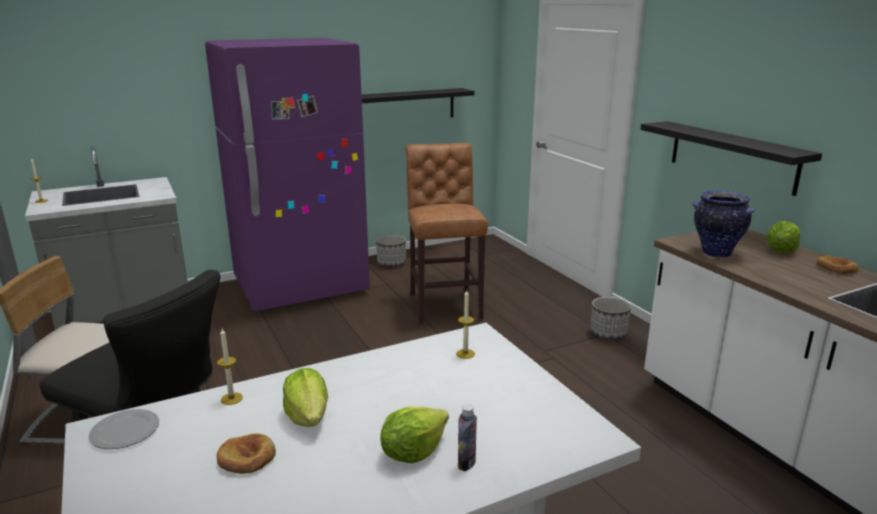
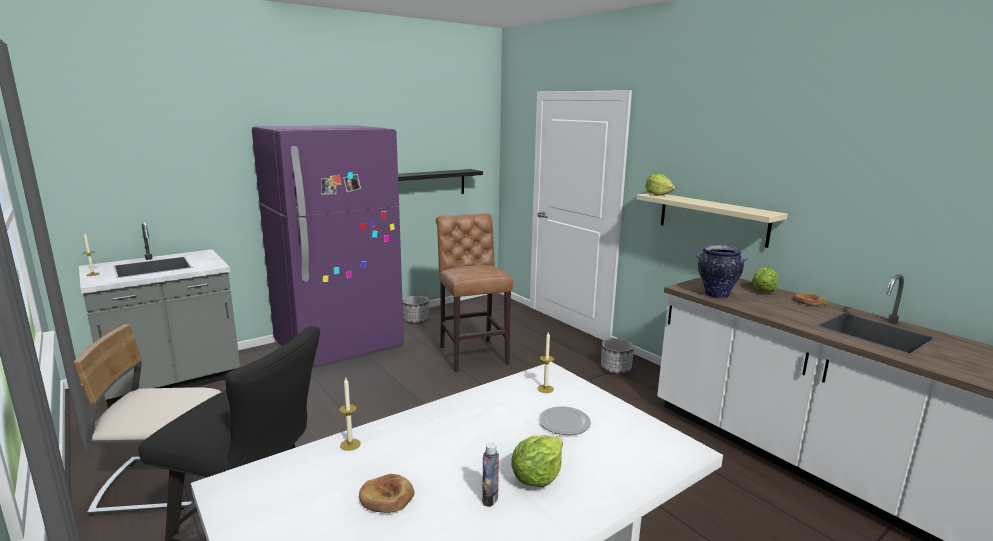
camera: 10 degrees left, 5 degrees down
(125, 431) = (256, 484): plate -> plate (564, 422)
(308, 416) = (429, 454): lettuce -> lettuce (658, 195)
(466, 463) = (587, 482): bottle -> bottle (490, 499)
(732, 156) = (712, 218): black shelf -> beige shelf

